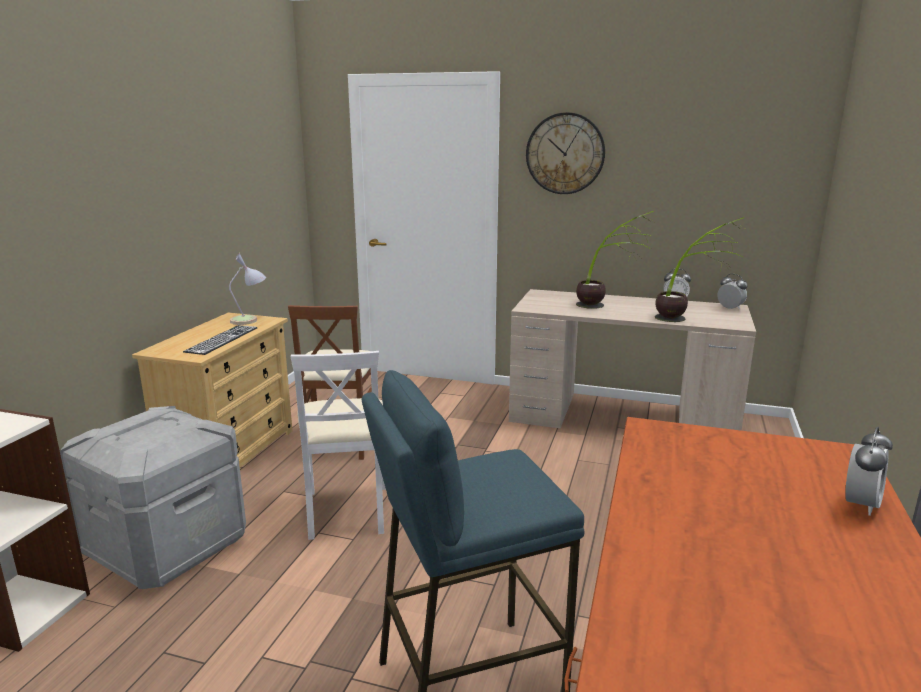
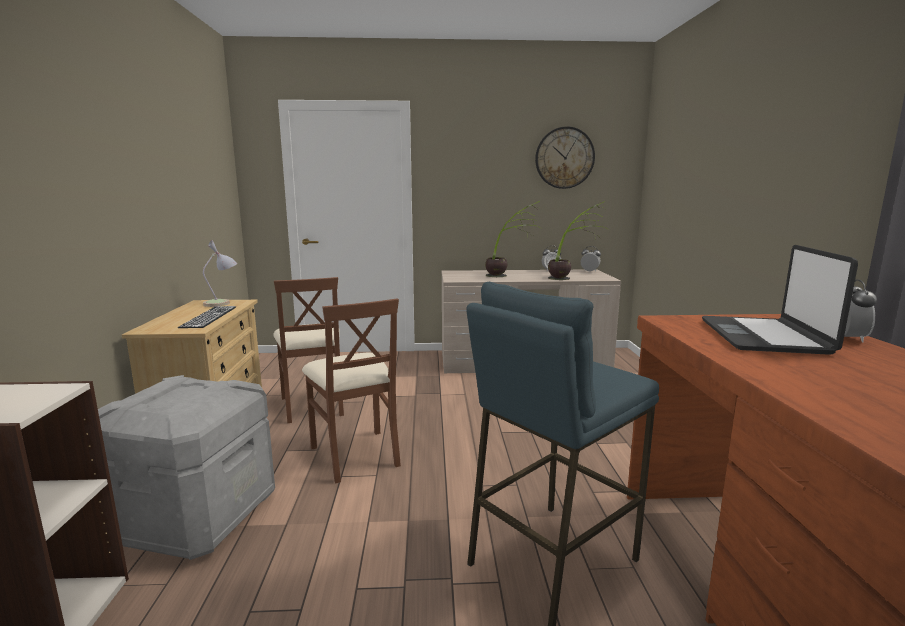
camera: 20 degrees left, 5 degrees down
(347, 510) = (355, 455): white chair -> brown chair
(565, 153) = (463, 164): wall clock -> wall clock (564, 158)
(740, 481) = (765, 336): none -> laptop

